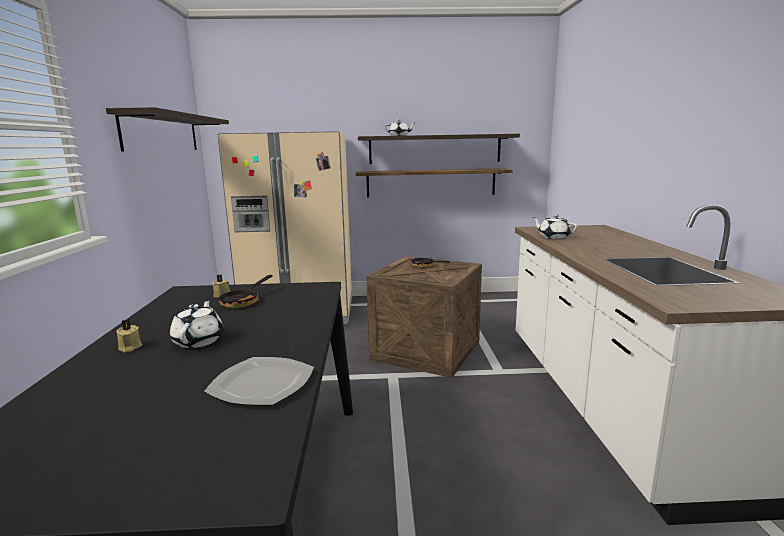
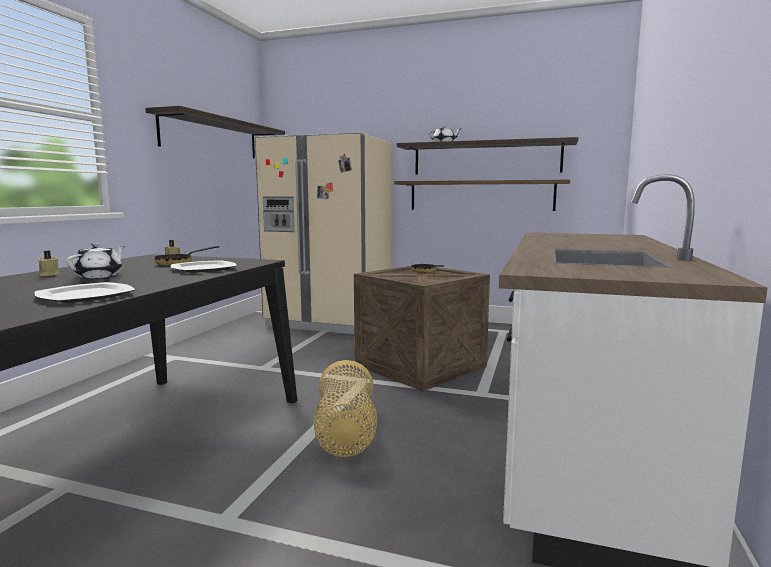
camera: 20 degrees right, 5 degrees down
(290, 309) = (203, 269): none -> plate
(430, 440) = (345, 435): none -> basket
(553, 237) = (546, 237): white teapot -> none

